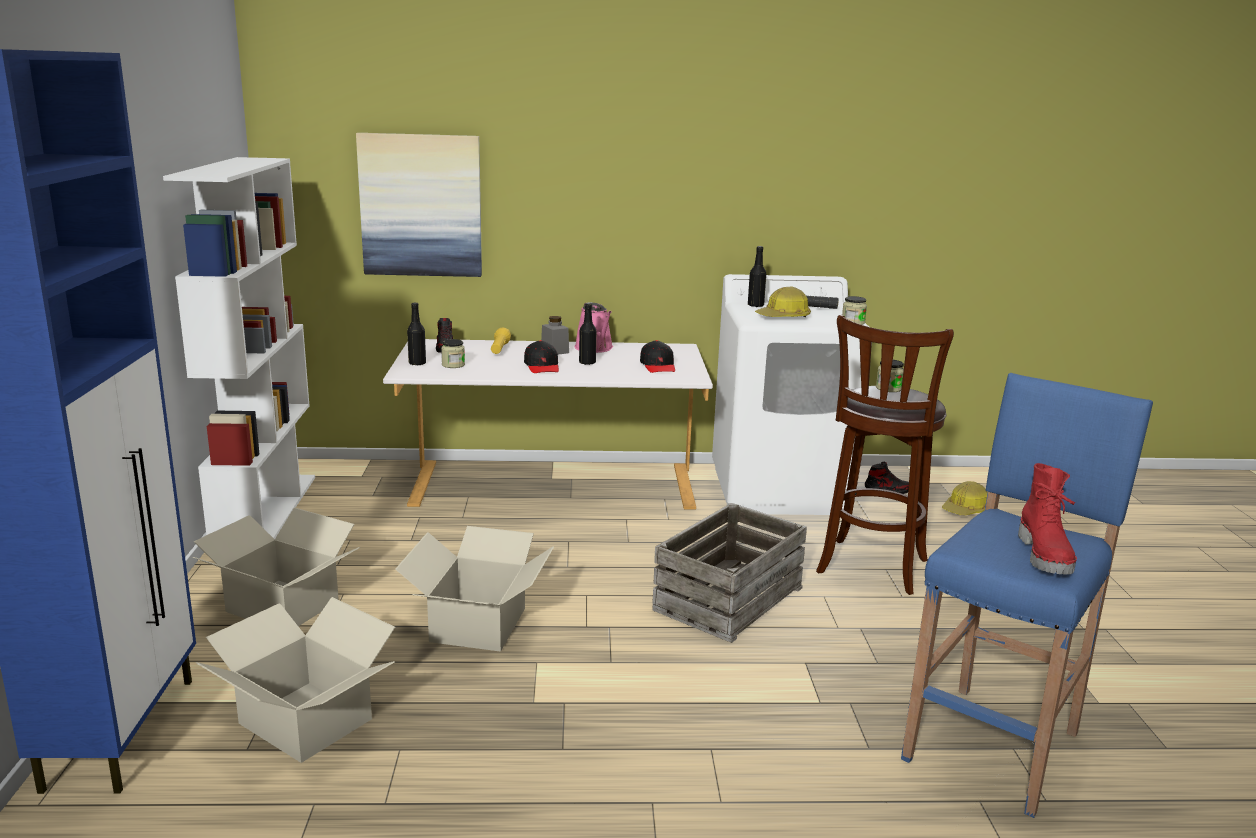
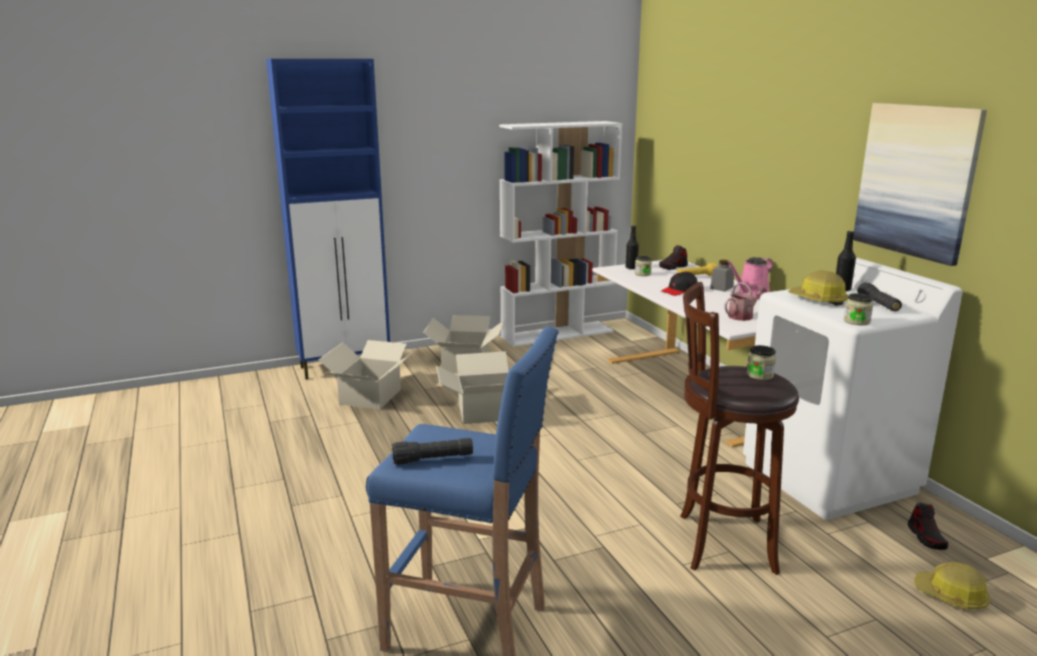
camera: 70 degrees right, 0 degrees up
(421, 205) = (695, 163): picture -> picture (916, 180)
(587, 363) = (710, 298): black bottle -> none
(658, 366) = (743, 316): black cap -> watering can
(727, 598) = (595, 483): crate -> none
(1045, 556) = (433, 459): red boot -> black flashlight

